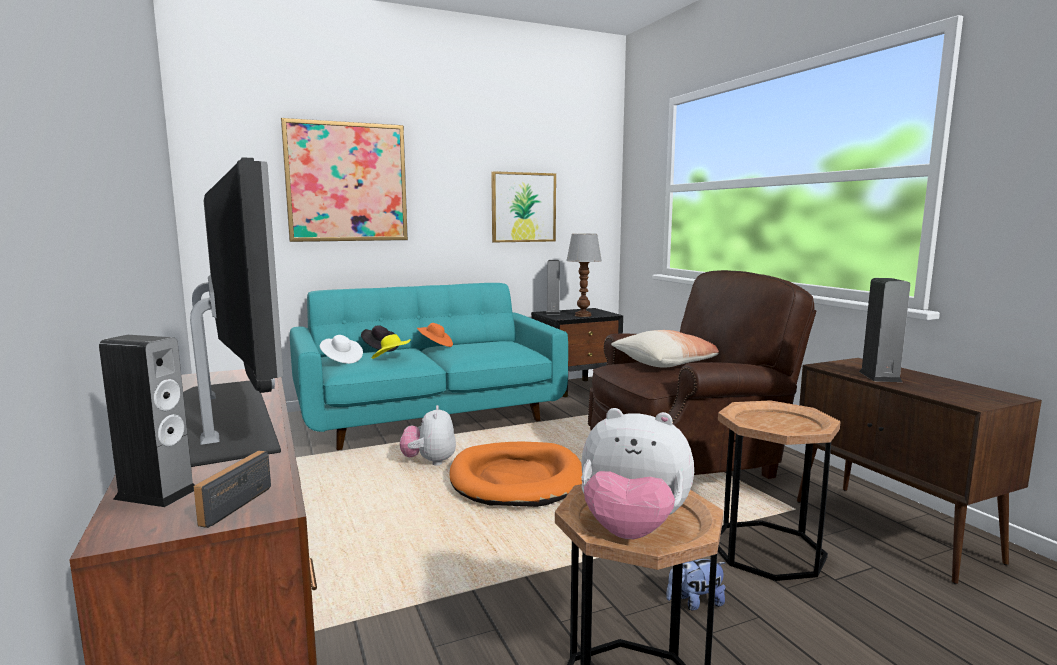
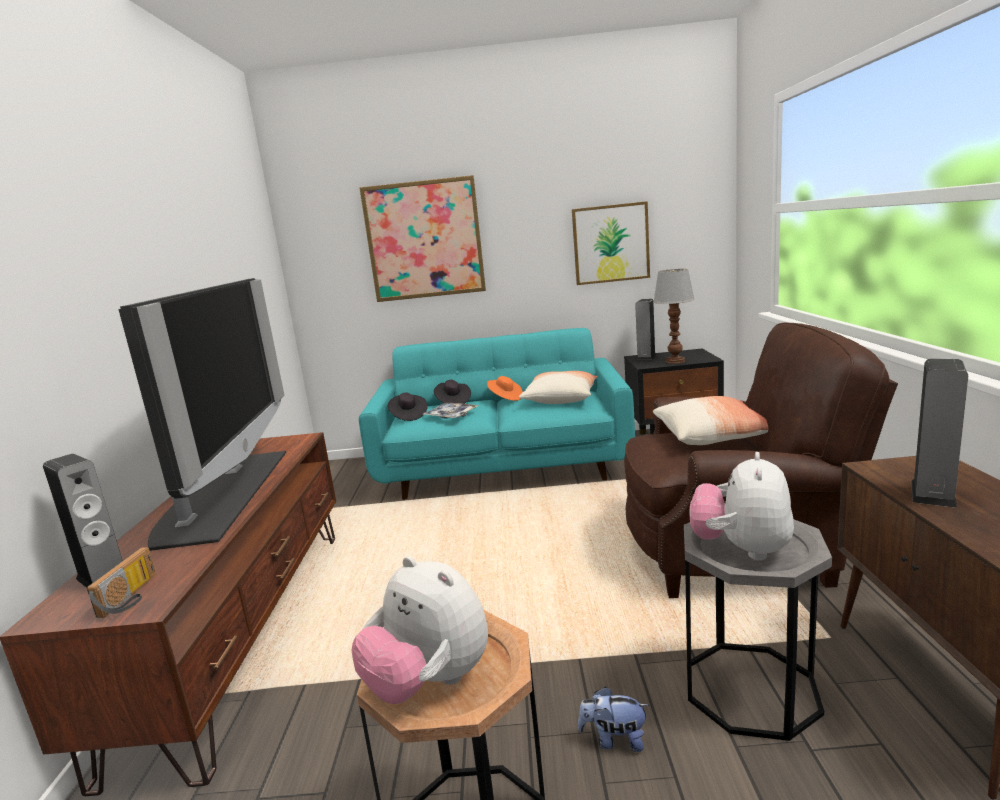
camera: 25 degrees right, 5 degrees up
(231, 503) = (132, 597): radio -> radio turned 150 degrees clockwise
(341, 360) = (408, 416): white hat -> black hat
(391, 359) = (451, 415): yellow hat -> tray
(429, 462) = (469, 521): plush toy -> plush toy (741, 549)
(493, 345) = (560, 399): none -> pillow
(516, 479) = (535, 551): orange dog bed -> none
(767, 550) = (751, 688): brown side table -> grey side table

